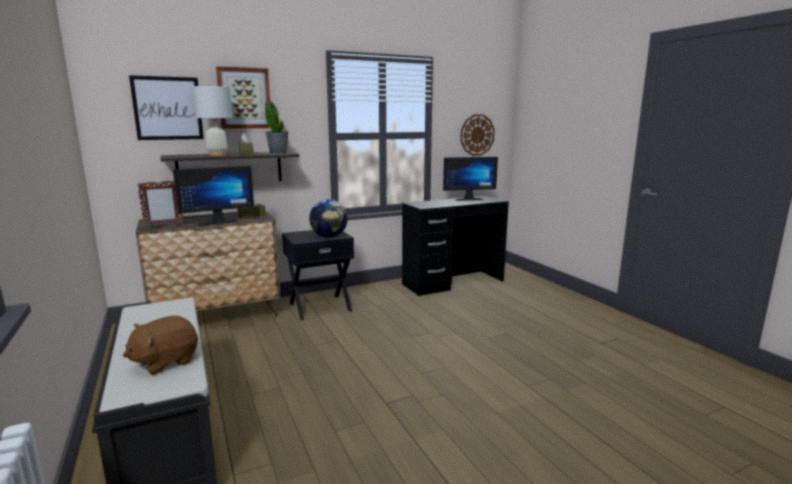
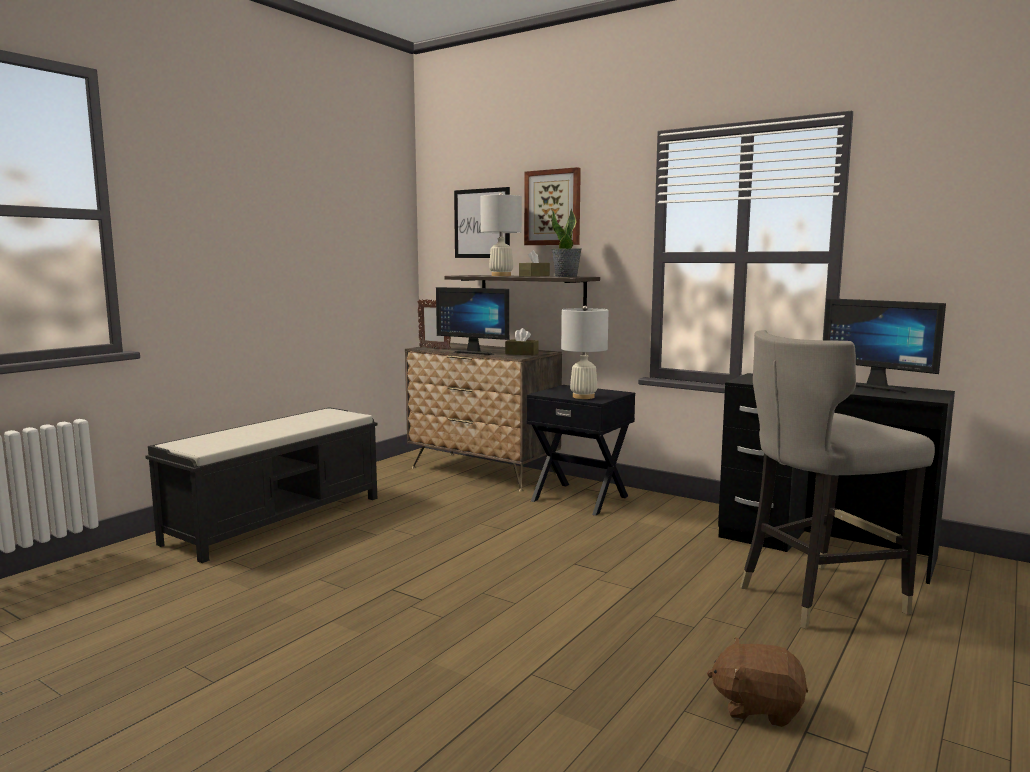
camera: 60 degrees right, 5 degrees down
(165, 361) = (234, 438): brown plush toy -> brown plush toy (757, 707)
(329, 236) = (583, 397): globe -> white table lamp
(477, 135) = (965, 259): wall clock -> none
(498, 301) = (817, 597): none -> grey stool

